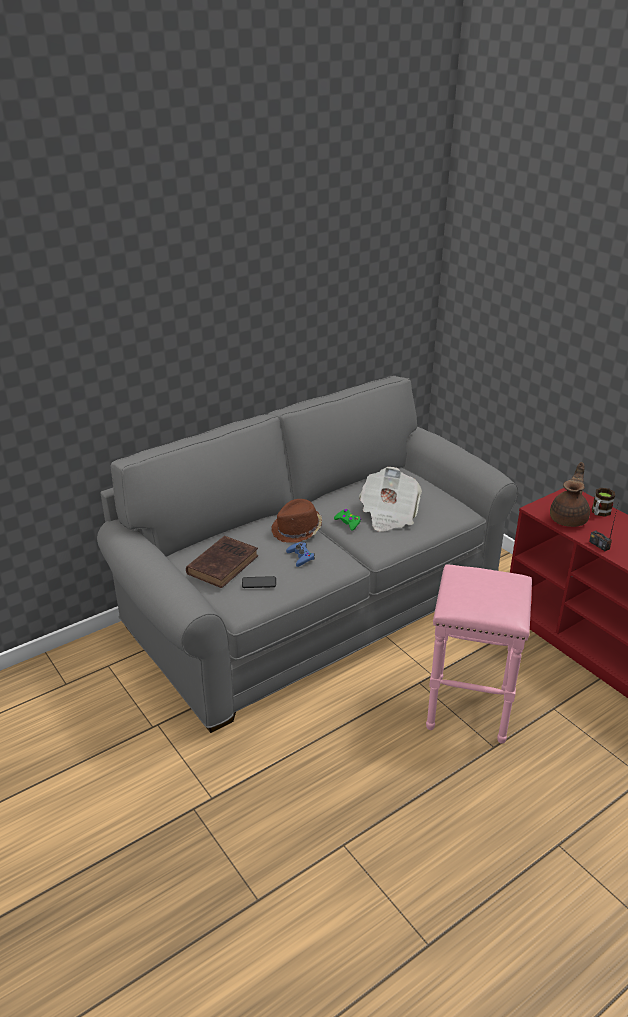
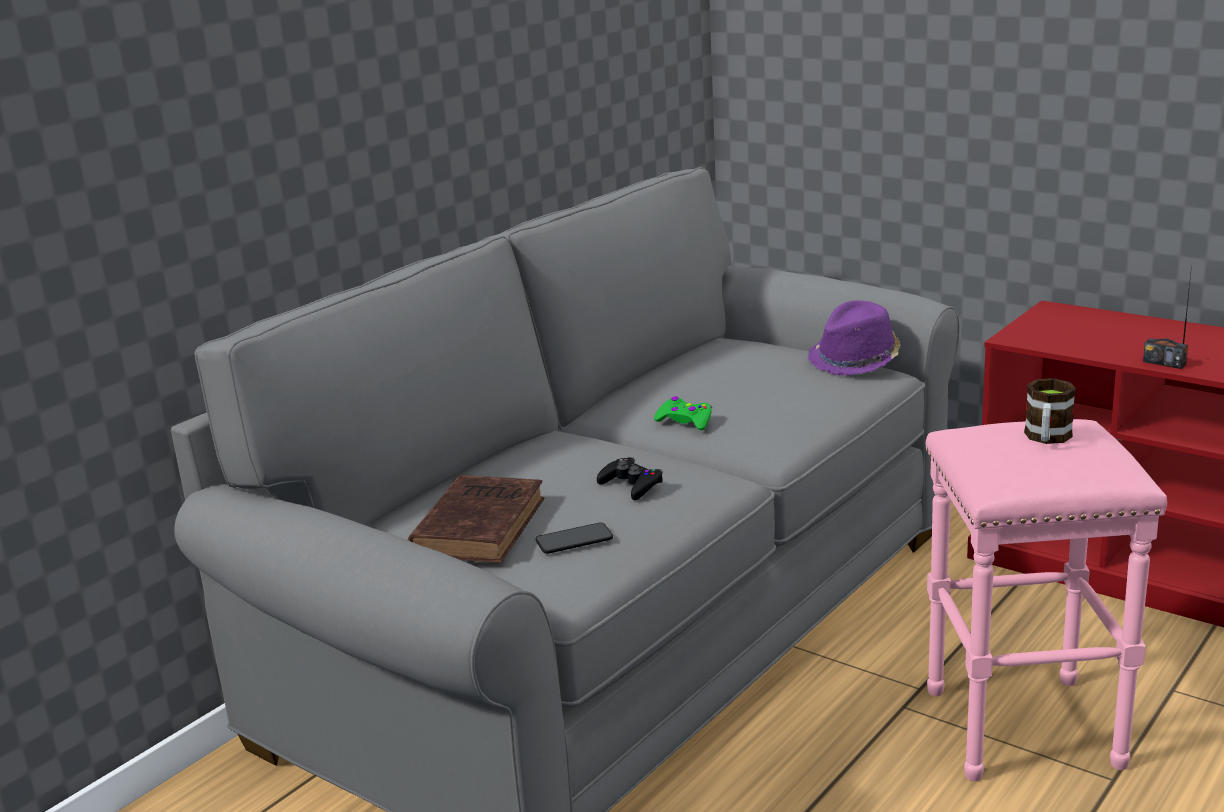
camera: 15 degrees left, 10 degrees down
(297, 530) = (596, 449): brown hat -> none
(301, 557) = (631, 485): blue game controller -> black game controller
(388, 514) = (753, 397): newspaper -> none
(454, 501) = (856, 360): none -> purple hat
(569, 519) = (1081, 340): brown teapot -> none
(599, 513) = (1123, 325): mug -> mug (1047, 438)

